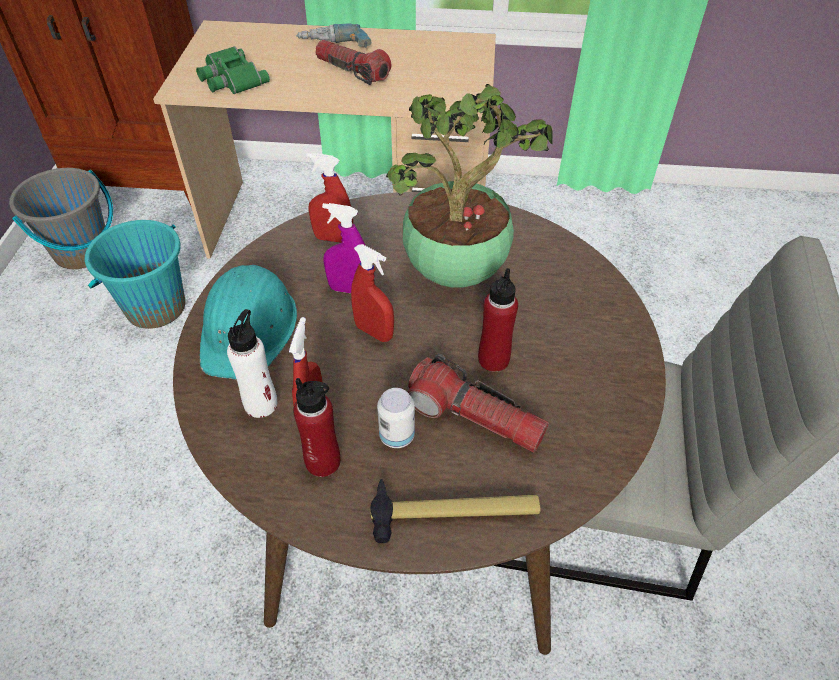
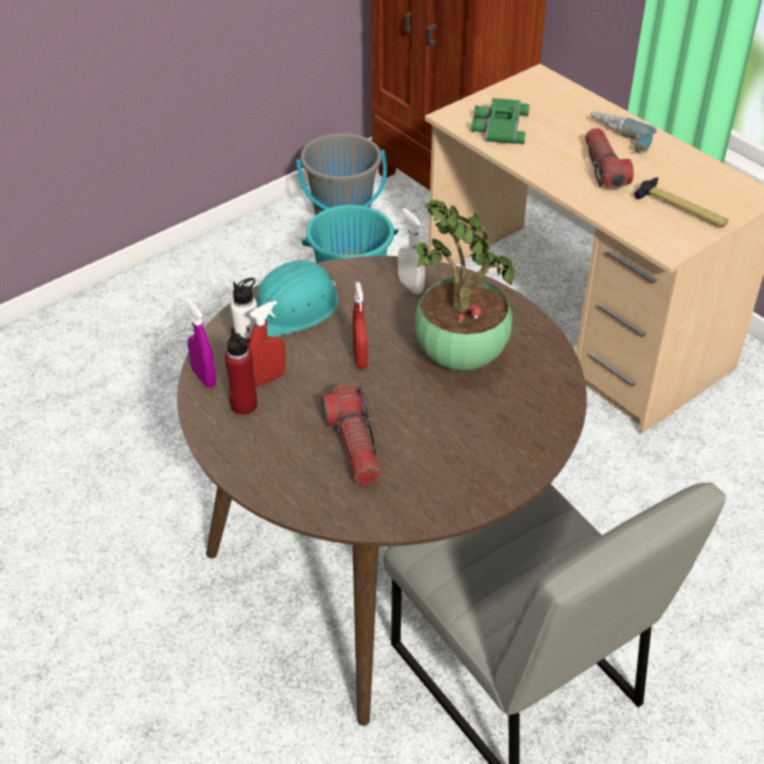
camera: 45 degrees right, 5 degrees down
(333, 238) = (410, 286): red spray bottle -> white spray bottle
(349, 289) = (378, 324): purple spray bottle -> purple spray bottle (204, 377)
(397, 436) = (298, 421): can -> none
(454, 512) = (277, 479): hammer -> hammer (681, 209)
(493, 359) = (410, 423): red bottle -> none

